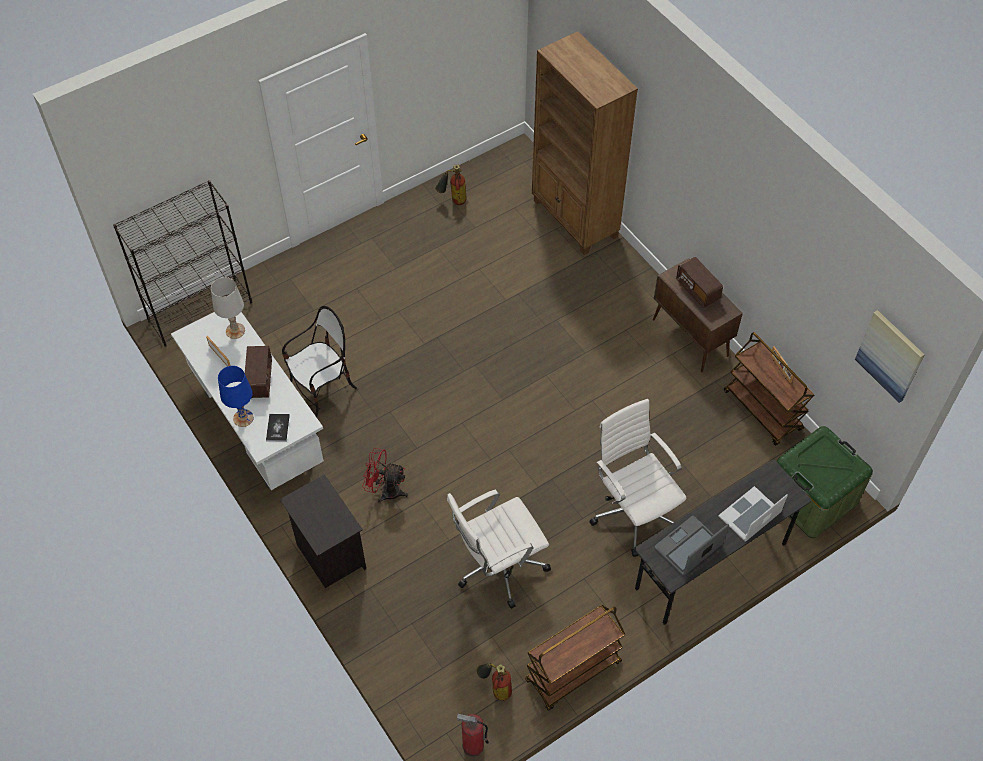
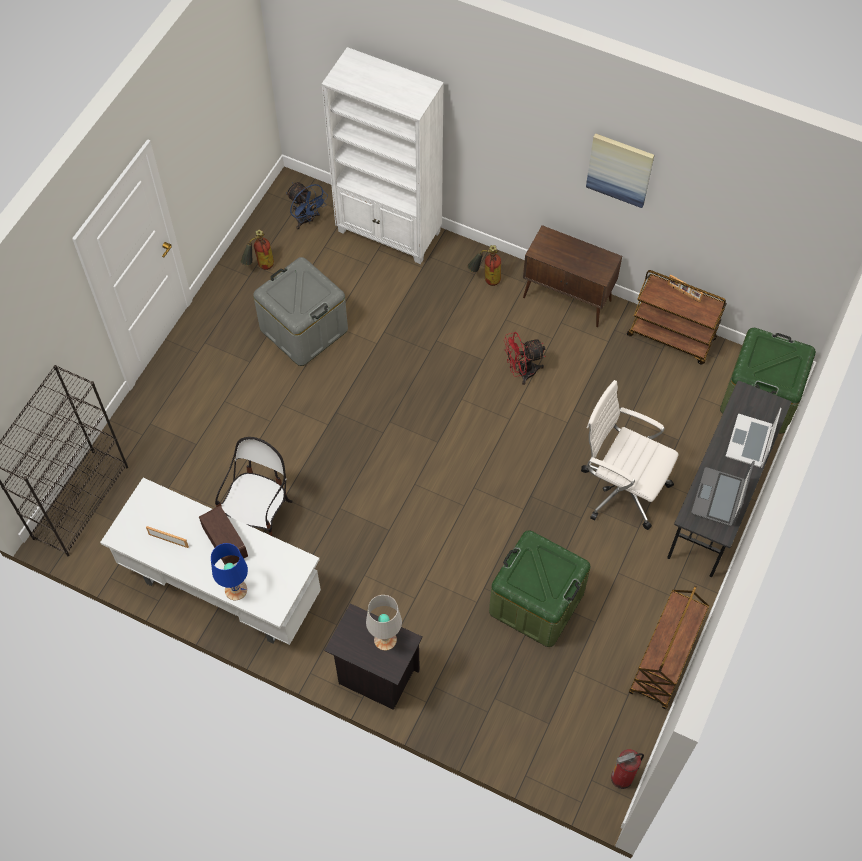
camera: 30 degrees left, 5 degrees up
(235, 330) = (165, 506): white table lamp -> white table lamp (385, 639)
(278, 428) = (277, 582): book -> none
(385, 490) = (387, 586): red fan -> red fan (521, 372)
(455, 263) = (304, 329): none -> grey storage box
(495, 688) = (607, 715): fire extinguisher -> fire extinguisher (485, 280)
(498, 566) = (536, 602): white office chair -> green storage box
(514, 181) = (306, 220): none -> blue fan
(575, 219) = (389, 232): brown bookcase -> white bookcase
(697, 290) = (569, 252): radio -> none
(890, 355) = (812, 240): picture -> picture (620, 169)

